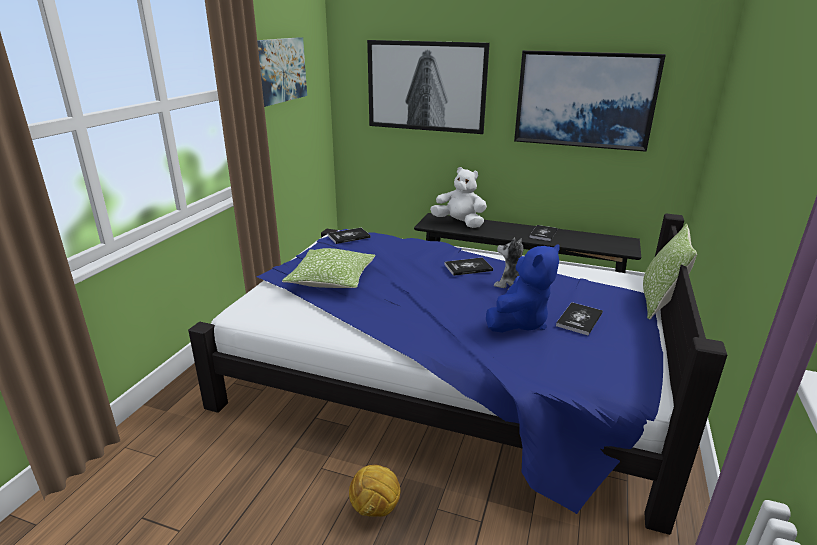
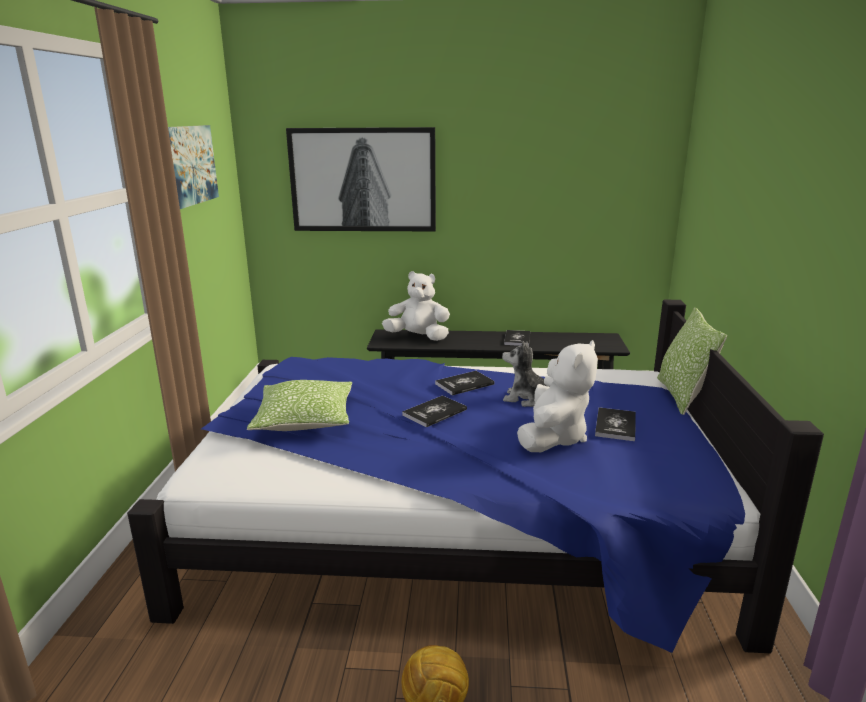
camera: 15 degrees left, 5 degrees down
(349, 236) = (302, 365): book -> book (434, 412)
(519, 322) = (553, 437): blue plush toy -> white plush toy
(584, 100) = (546, 186): picture -> none

